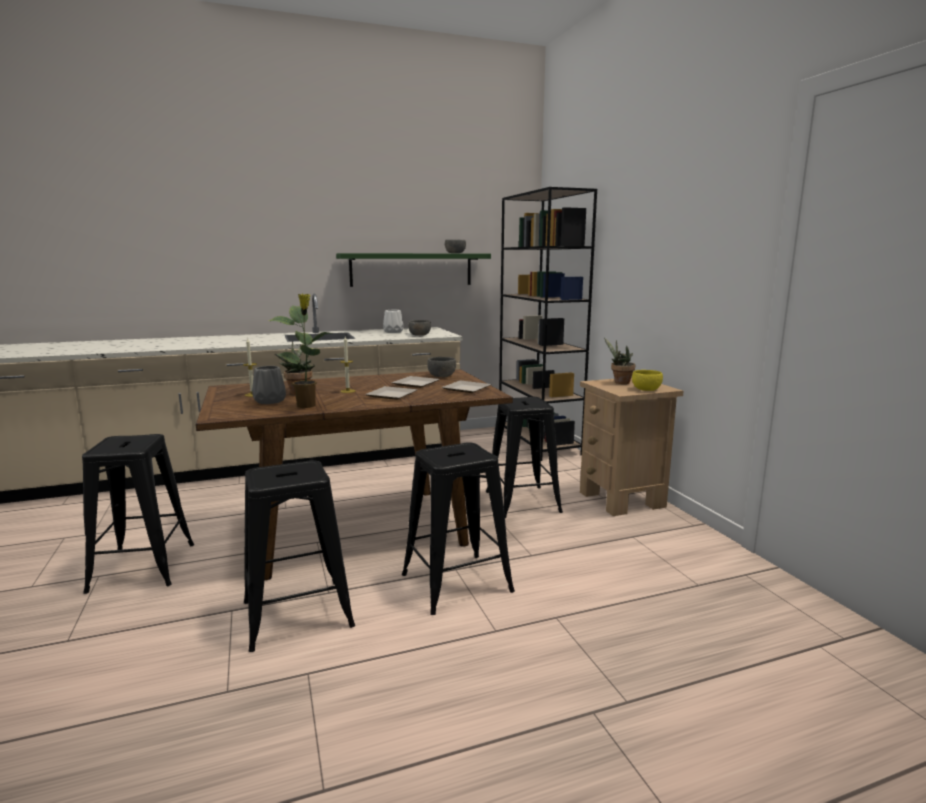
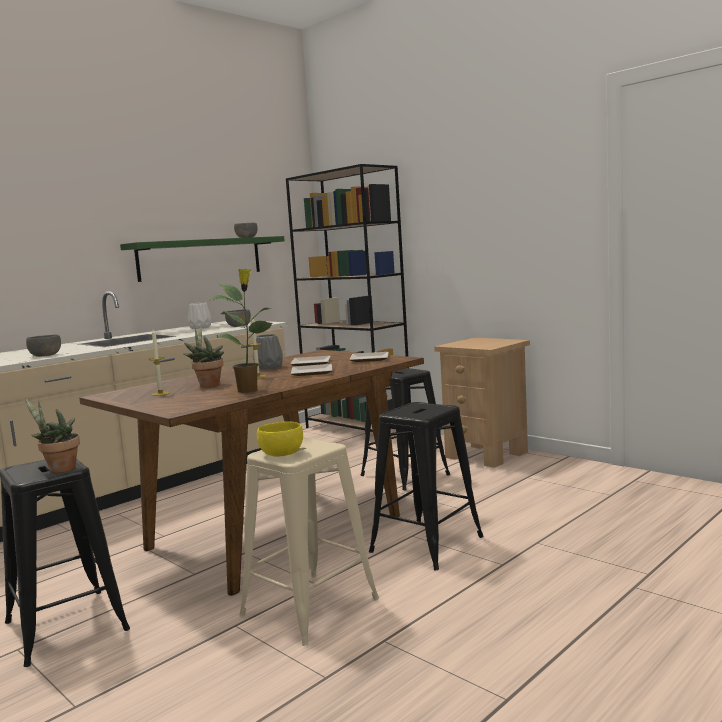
camera: 25 degrees left, 5 degrees down
(270, 401) = (197, 394): grey vase -> grey vase (268, 367)
(298, 614) = (310, 606): black stool -> beige stool
(441, 376) = (318, 355): grey bowl -> grey bowl (45, 355)
(619, 382) = (469, 342): potted plant -> potted plant (59, 469)
(646, 389) = (500, 343): yellow bowl -> yellow bowl (281, 453)

